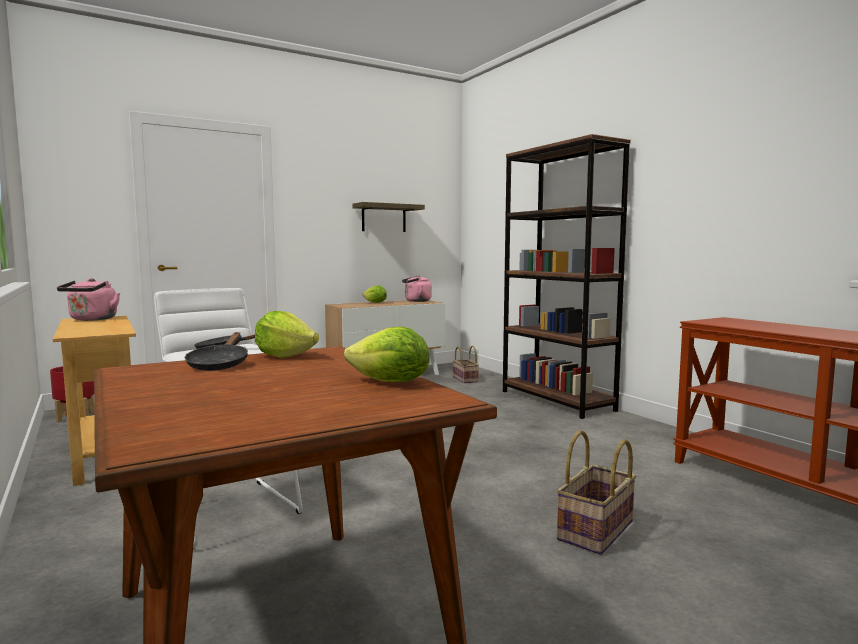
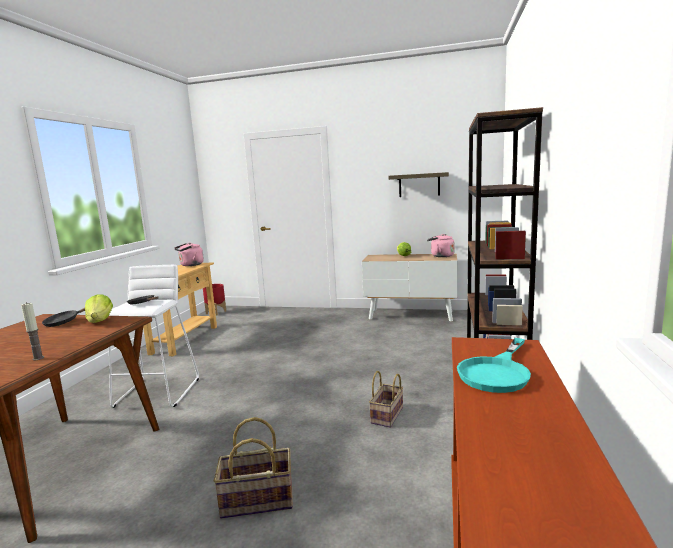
camera: 45 degrees right, 5 degrees up
(390, 382) = (38, 358): lettuce -> candle
(466, 379) = (462, 331): basket -> basket (387, 416)
(769, 327) = (497, 372): none -> turquoise frying pan

